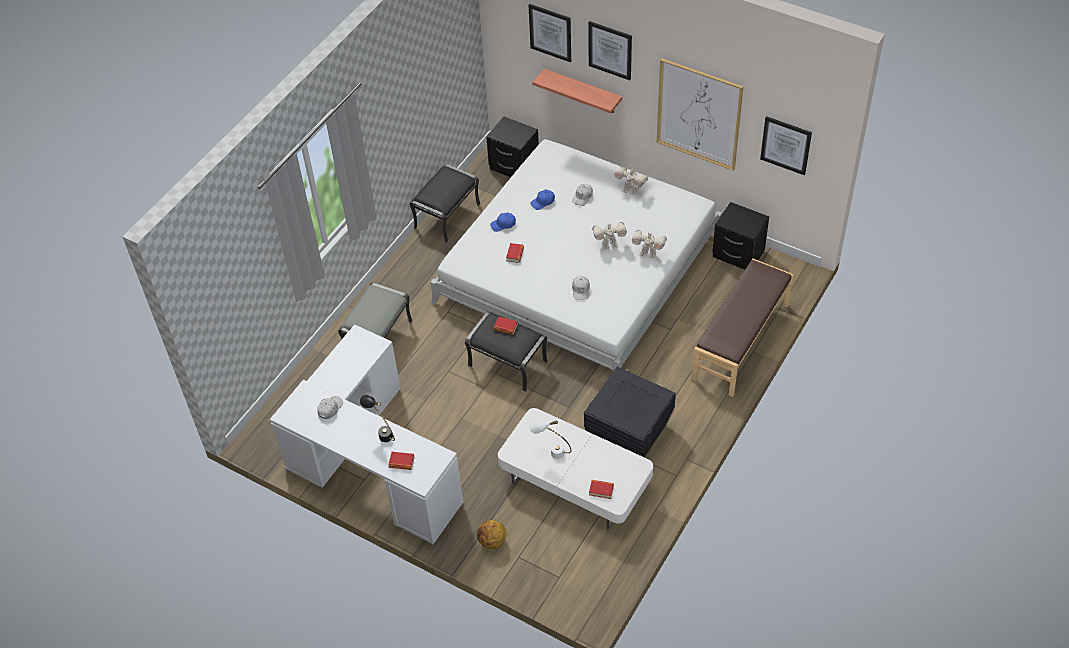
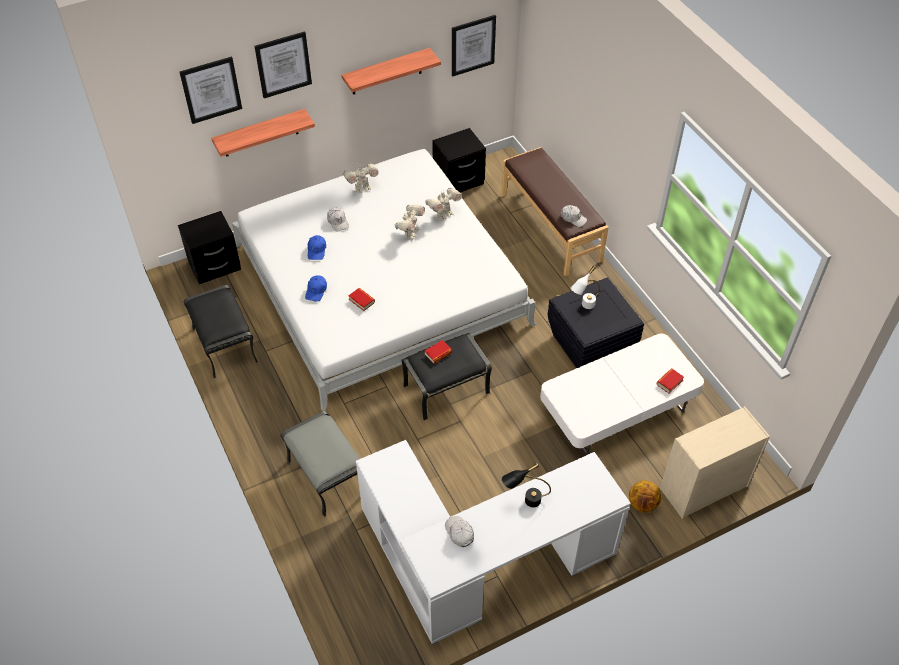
camera: 60 degrees left, 0 degrees up
(401, 462) = (575, 502): book -> none
(538, 576) = (703, 488): none -> beige dresser
(551, 452) = (602, 396): white table lamp -> white table lamp (583, 307)
(581, 290) = (446, 277): white cap -> white cap (573, 218)
(698, 114) = (386, 72): picture -> shelf

